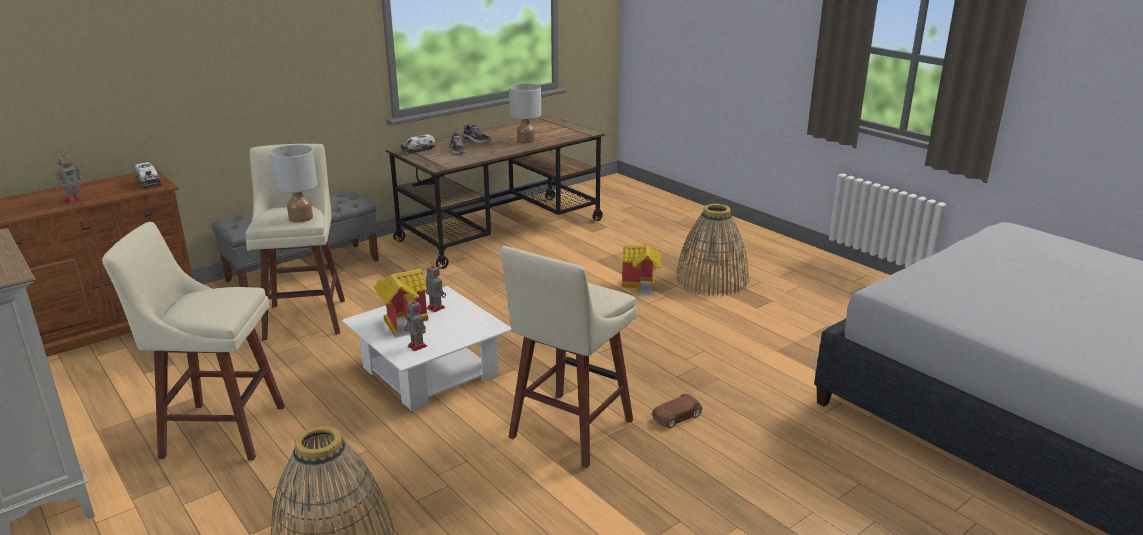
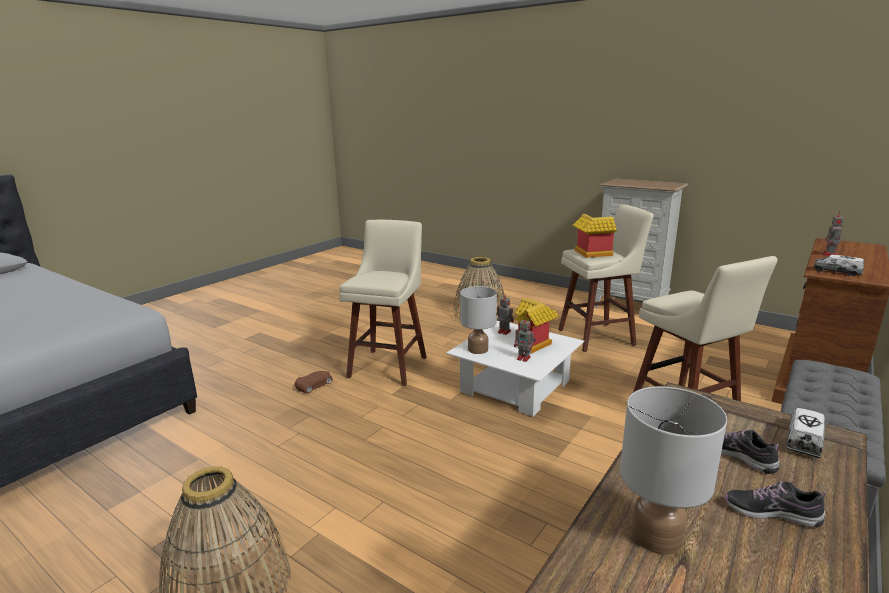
camera: 165 degrees right, 5 degrees down
(300, 218) = (671, 299): grey table lamp -> grey table lamp (478, 349)
(642, 286) = (343, 542): toy house -> toy house (590, 254)

